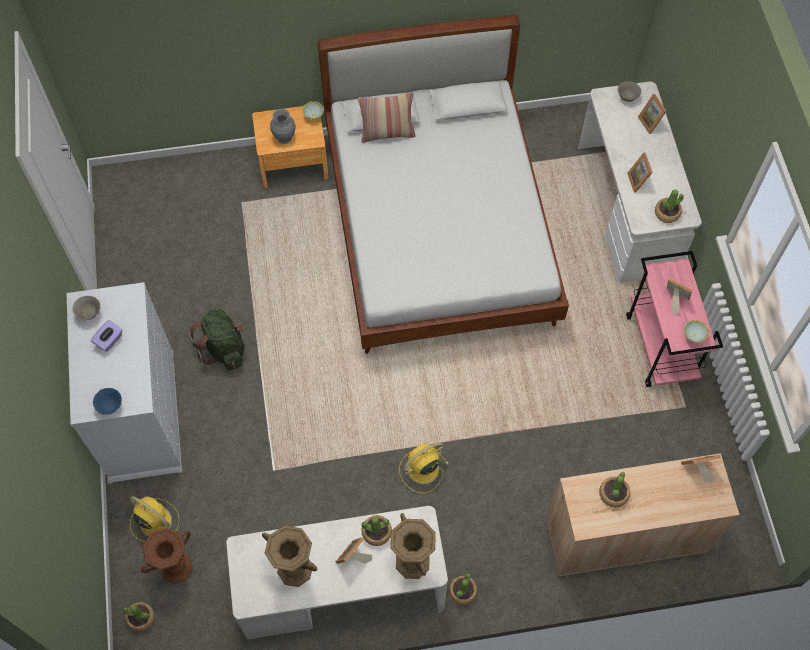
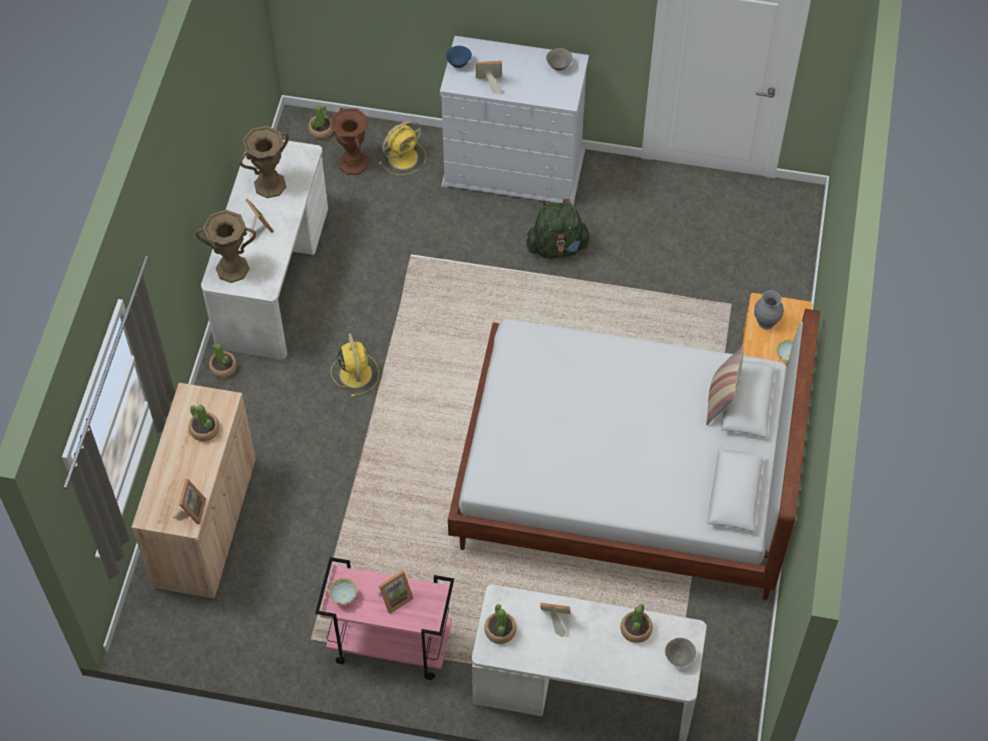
camera: 110 degrees right, 5 degrees down
(109, 340) = (524, 75): purple tissue box -> none
(376, 532) = (272, 251): potted plant -> potted plant (636, 629)
(651, 122) = (633, 669): picture frame -> picture frame (489, 83)

